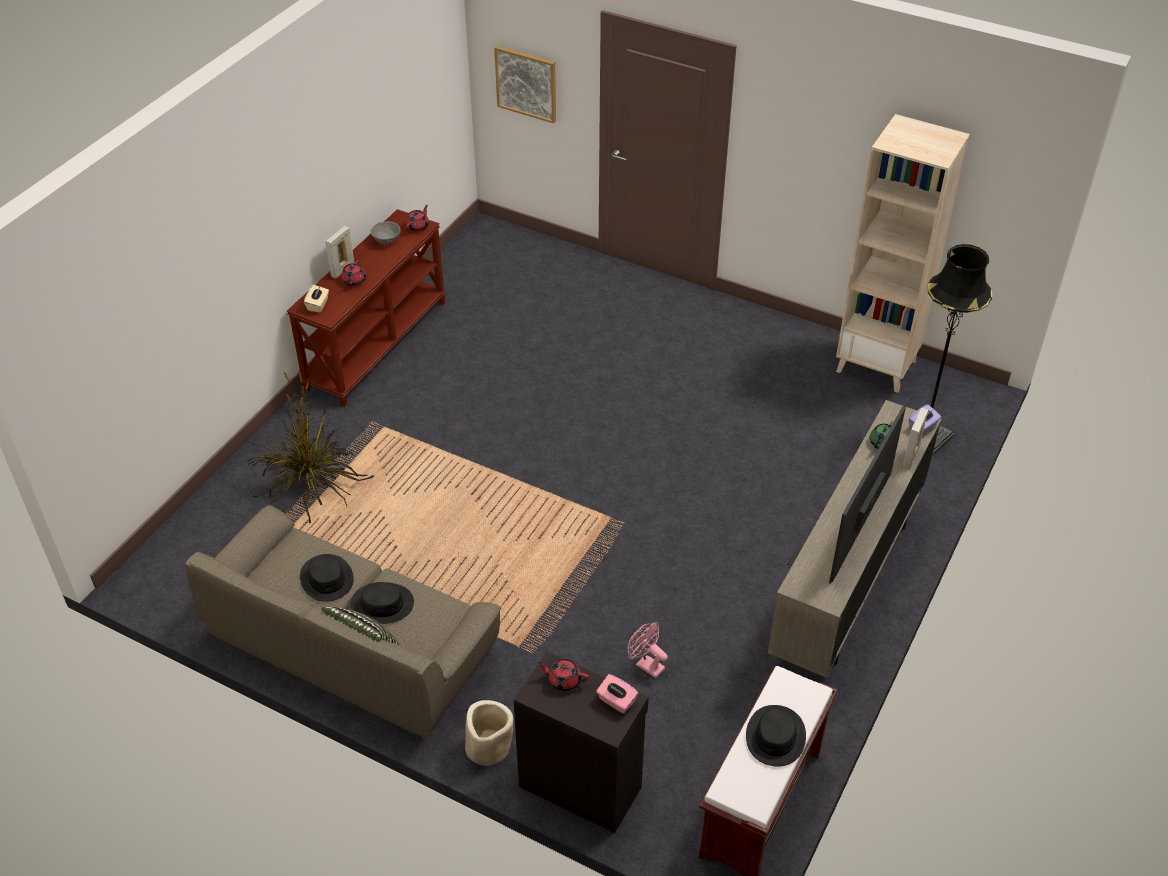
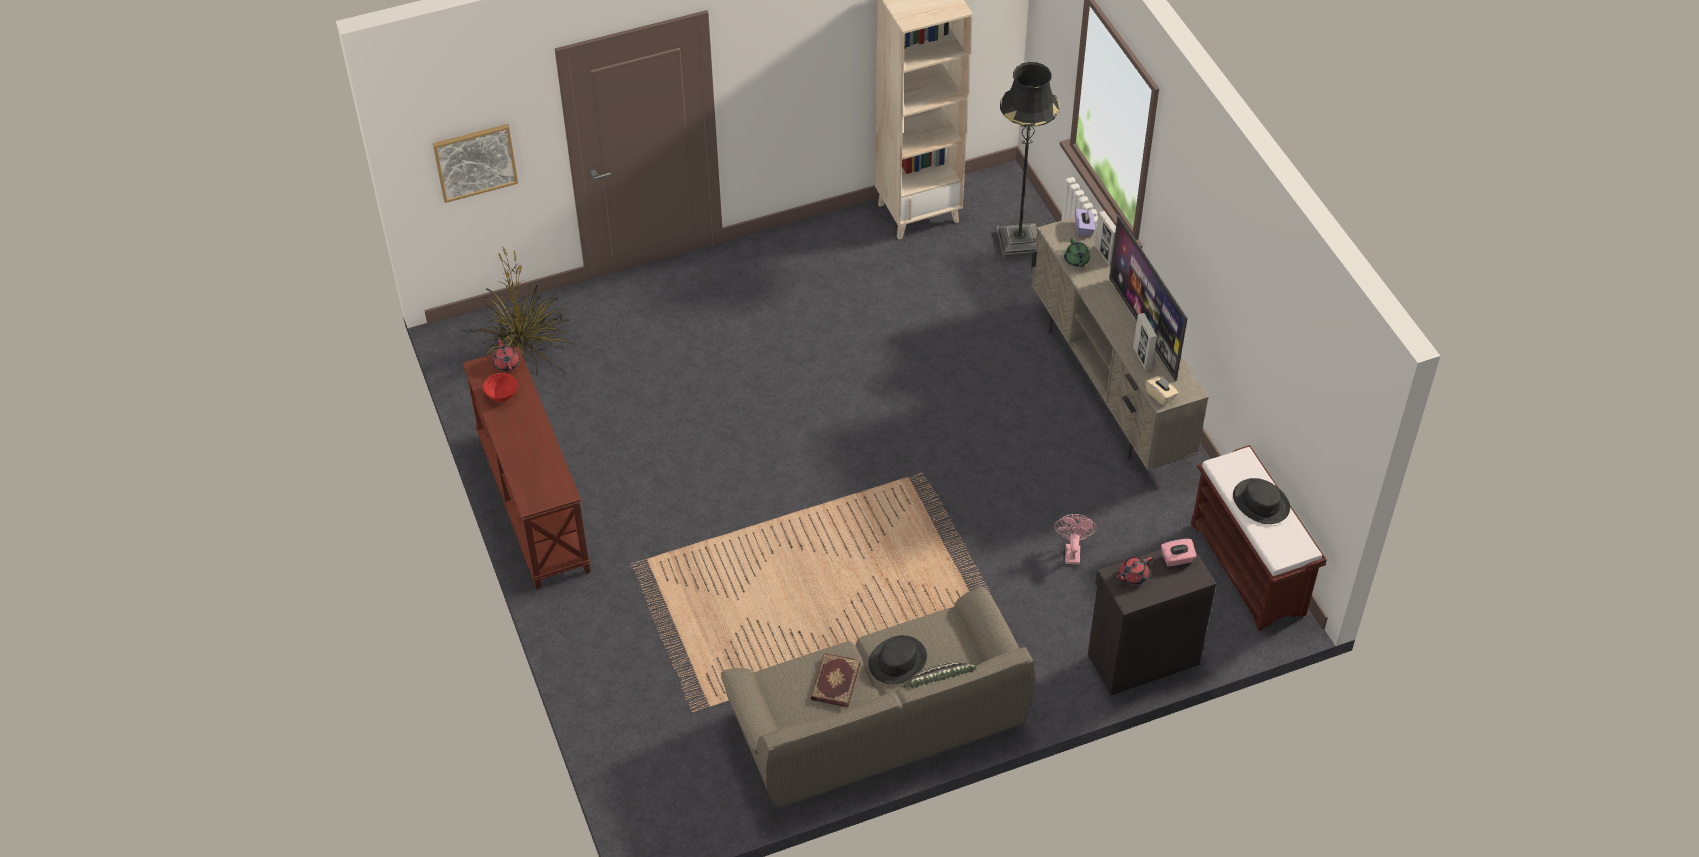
camera: 50 degrees left, 5 degrees up
(310, 484) = (663, 649): potted plant -> potted plant (524, 354)
(318, 305) = (540, 491): beige tissue box -> beige tissue box (1160, 396)
(327, 578) = (834, 681): black hat -> book
(342, 270) = (509, 448): picture frame -> picture frame (1142, 358)
(353, 281) = (534, 449): red teapot -> none
(387, 240) = (502, 395): grey bowl -> red bowl
(489, 748) = (1060, 692): beige planter -> none
(646, 665) = (1072, 551): pink fan -> pink fan turned 105 degrees clockwise

